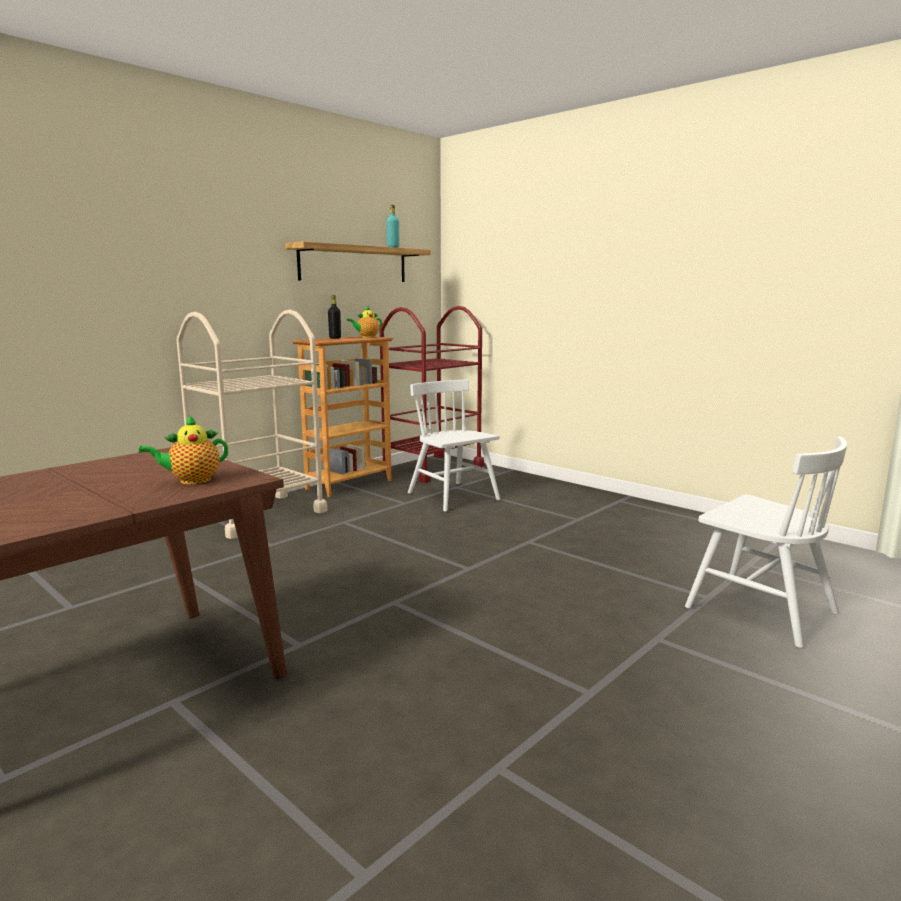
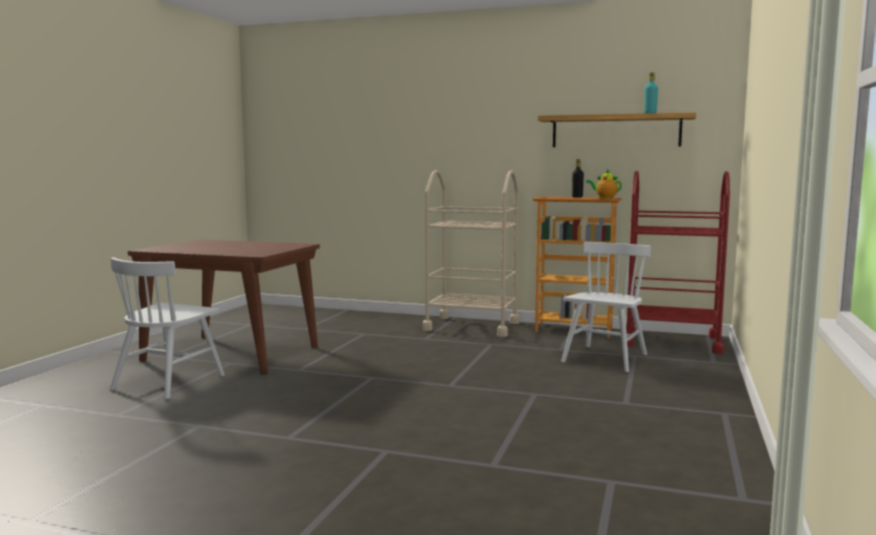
camera: 65 degrees right, 5 degrees down
(191, 481) = (248, 251): teapot -> none
(760, 610) = (488, 488): white chair -> white chair (169, 382)

